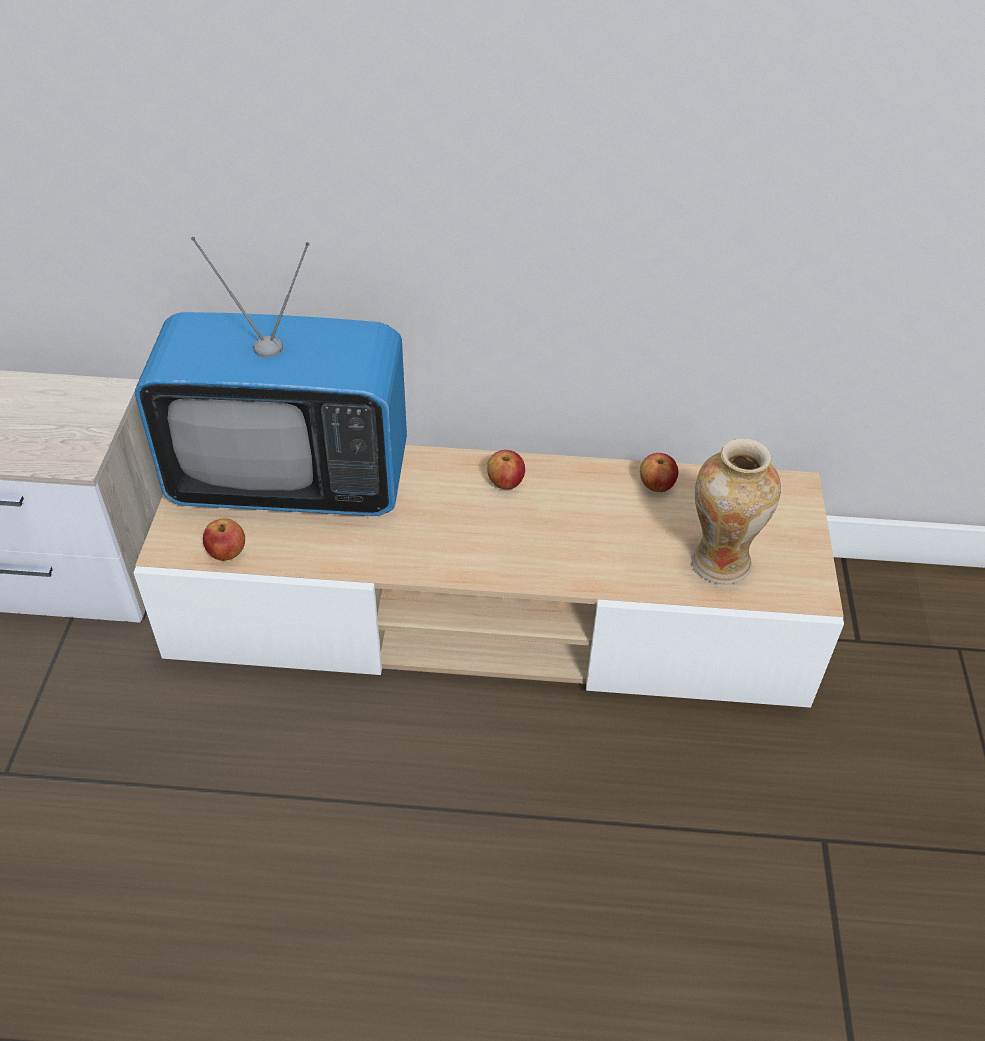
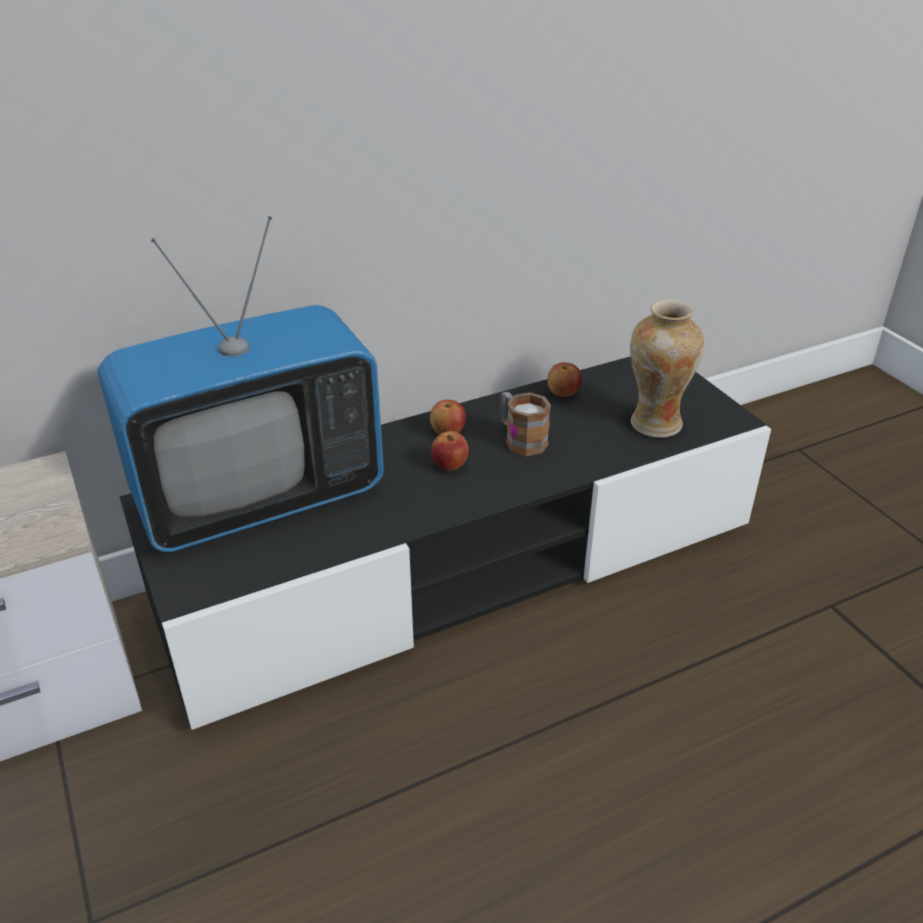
camera: 30 degrees left, 10 degrees down
(227, 553) = (248, 575): apple -> apple (450, 466)
(490, 612) = (461, 563): beige tv stand -> black tv stand
(567, 520) = (520, 439): none -> mug

